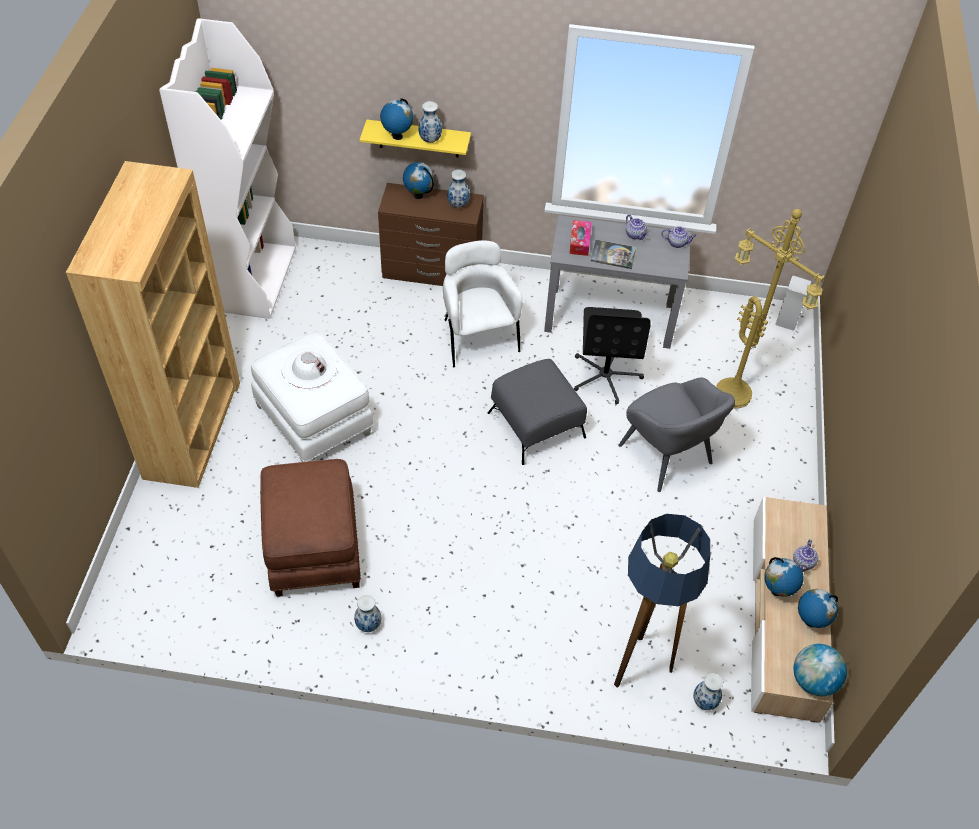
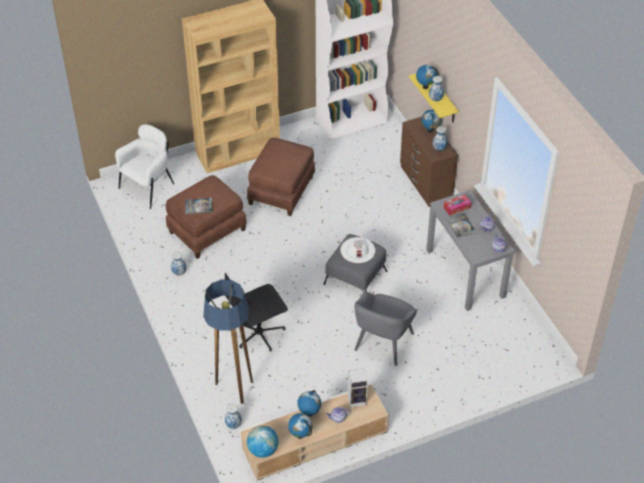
camera: 60 degrees right, 5 degrees down
(309, 367) = (284, 157): white hat -> white hat (357, 250)
(315, 419) = (282, 191): white ottoman -> brown ottoman
(318, 517) = (198, 206): none -> book
(477, 337) = (395, 224): white armchair -> white armchair (148, 187)
(606, 375) = (418, 291): black office chair -> black office chair (259, 333)
(735, 393) = (459, 356): yellow floor lamp -> none
(786, 319) = (546, 357): speaker -> speaker (357, 399)

